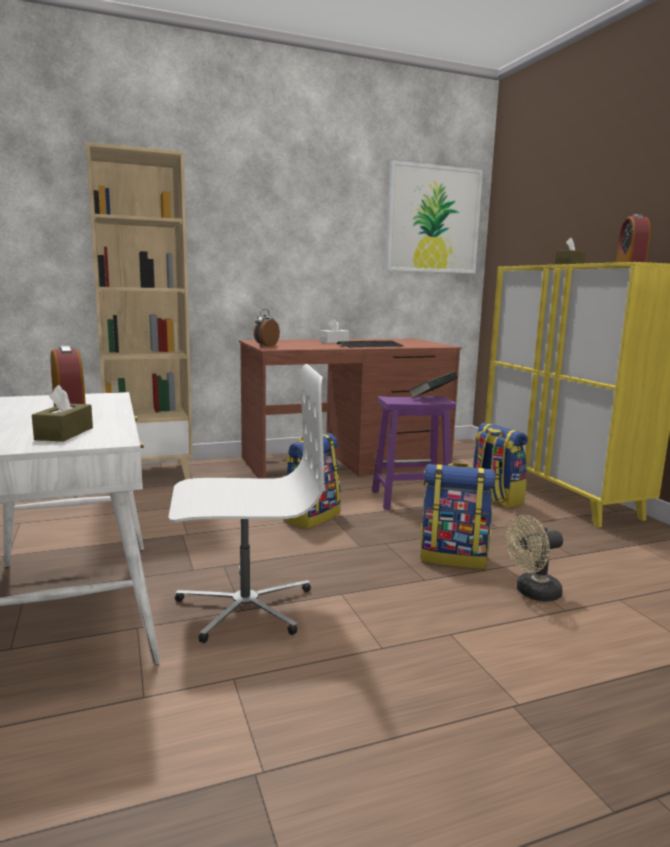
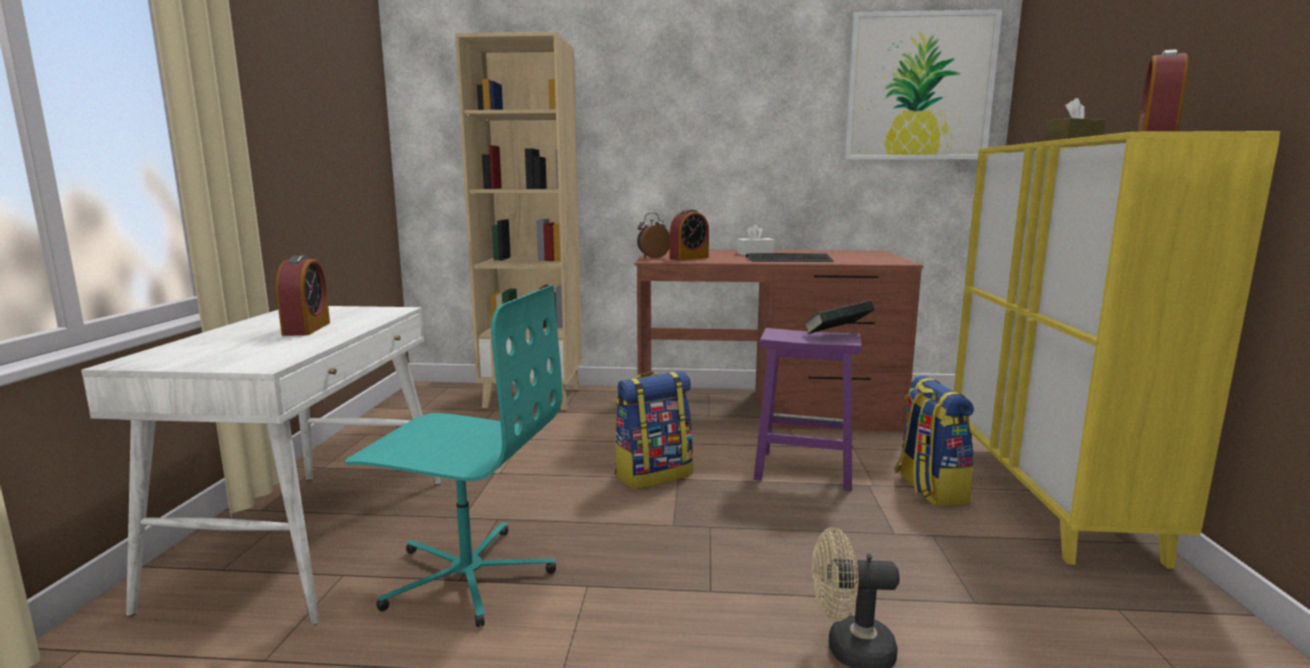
camera: 25 degrees right, 0 degrees up
(64, 433) = (245, 352): brown tissue box -> none
(244, 606) = (467, 575): white office chair -> turquoise office chair
(295, 346) = (689, 258): none -> alarm clock
(454, 557) = (783, 566): backpack -> none

